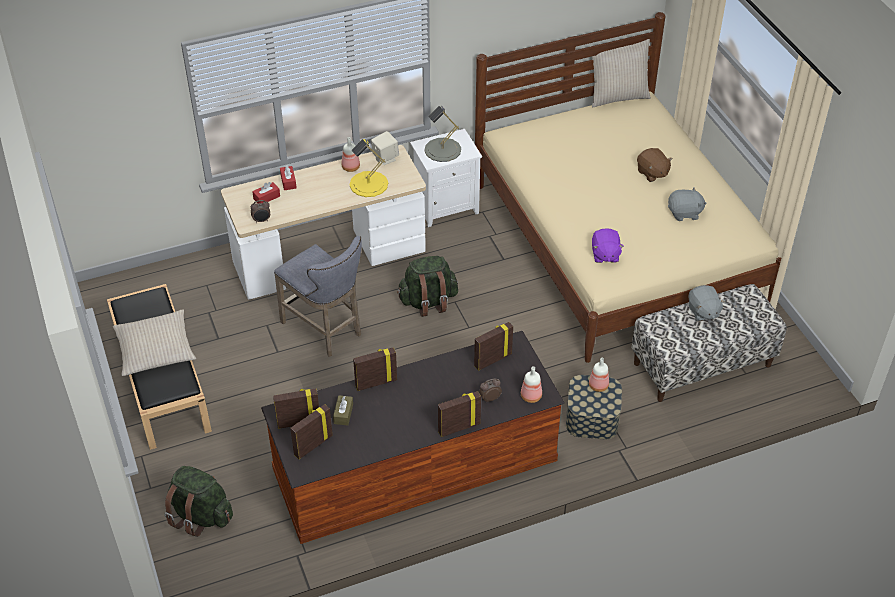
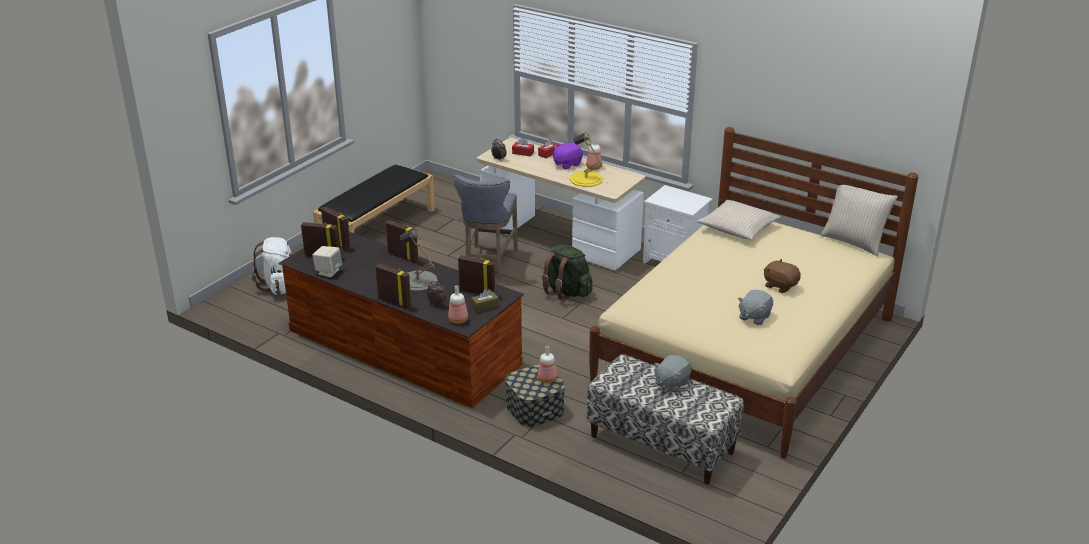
camera: 55 degrees right, 15 degrees down
(155, 349) = (368, 191): beige pillow -> beige pillow (737, 227)
(201, 515) = (280, 286): green backpack -> white backpack
(343, 414) = (361, 256): brown tissue box -> brown tissue box (485, 306)
(385, 158) = (621, 175): beige speaker -> beige speaker (328, 271)
(442, 150) = (675, 199): grey table lamp -> grey table lamp (418, 281)
(605, 255) = (651, 297): purple plush toy -> purple plush toy (567, 164)
(652, 173) = (780, 286): brown plush toy -> brown plush toy turned 105 degrees clockwise
(684, 213) = (754, 317): grey plush toy -> grey plush toy turned 75 degrees clockwise

